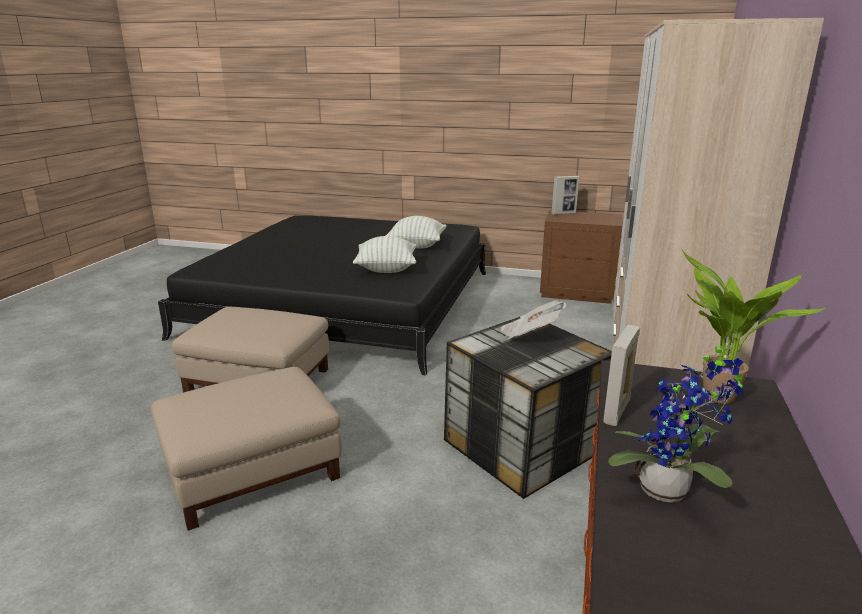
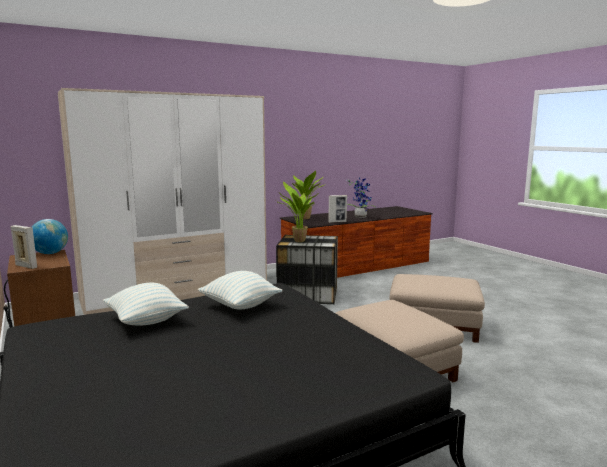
camera: 135 degrees left, 10 degrees down
(530, 334) = (297, 241): newspaper -> potted plant
(608, 221) = (50, 253): none -> globe

